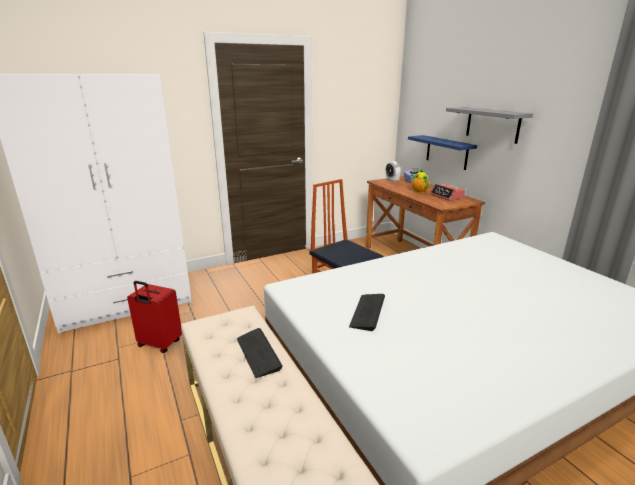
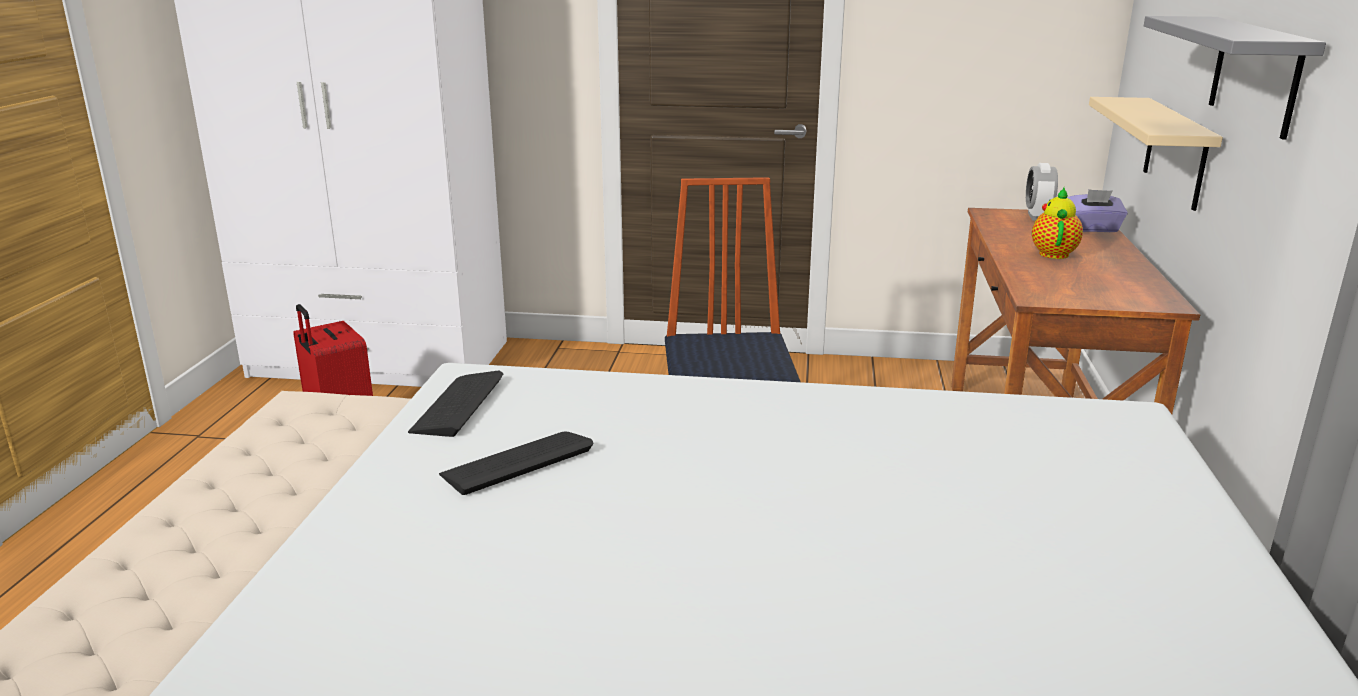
camera: 35 degrees right, 0 degrees up
(258, 353) = (295, 470): keyboard -> keyboard (458, 405)
(446, 152) = (1175, 153): blue shelf -> beige shelf
(447, 196) = (1109, 279): alarm clock -> none

